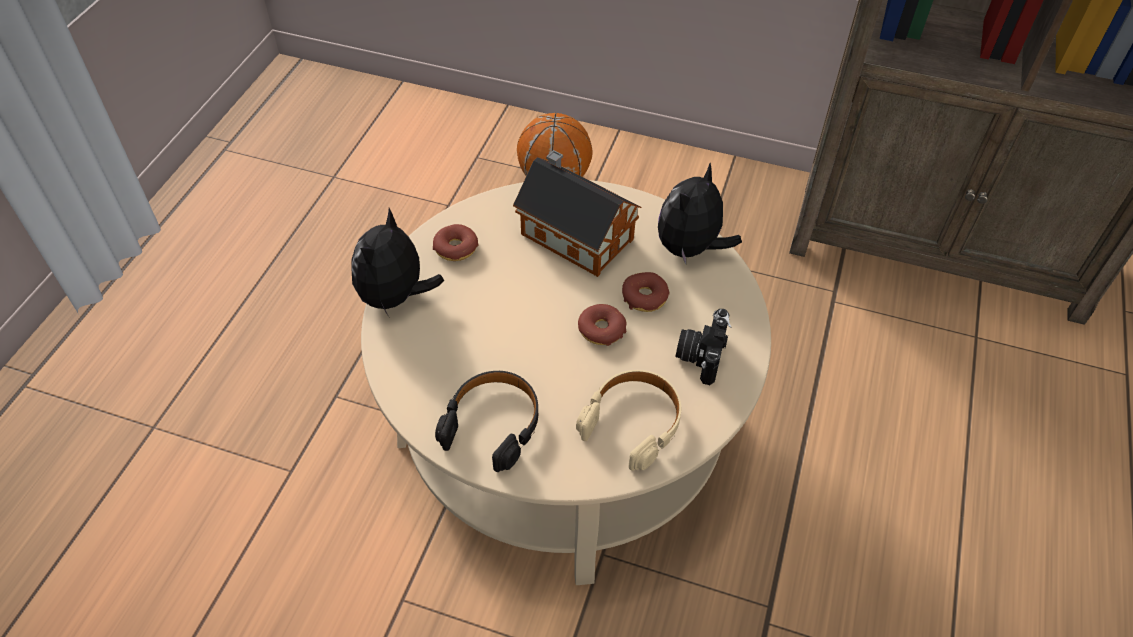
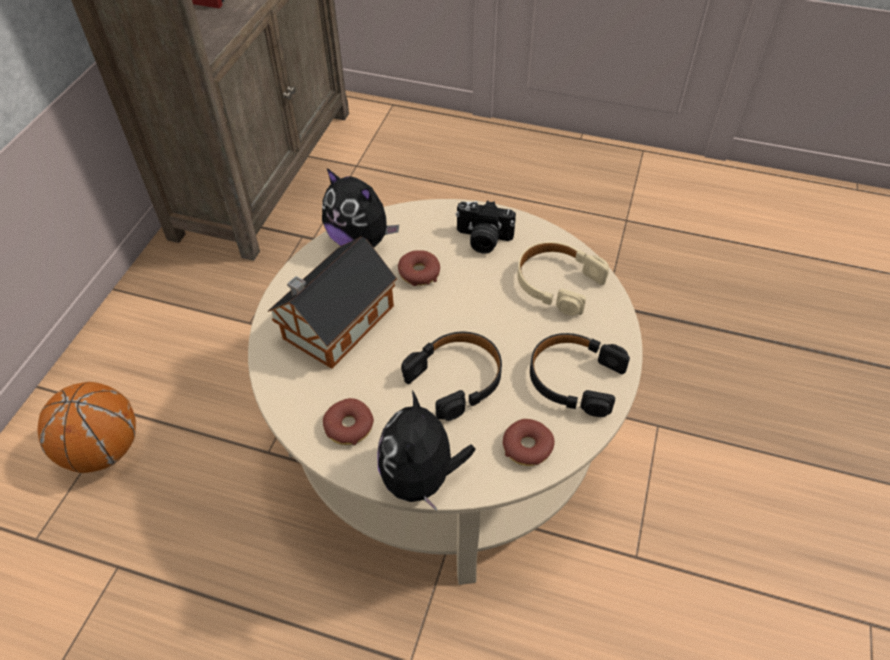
camera: 90 degrees left, 0 degrees up
(396, 297) = (421, 478): plush toy -> plush toy turned 75 degrees clockwise
(501, 325) = (456, 378): none -> black headphones
(601, 330) = (459, 303): donut -> donut (527, 447)

